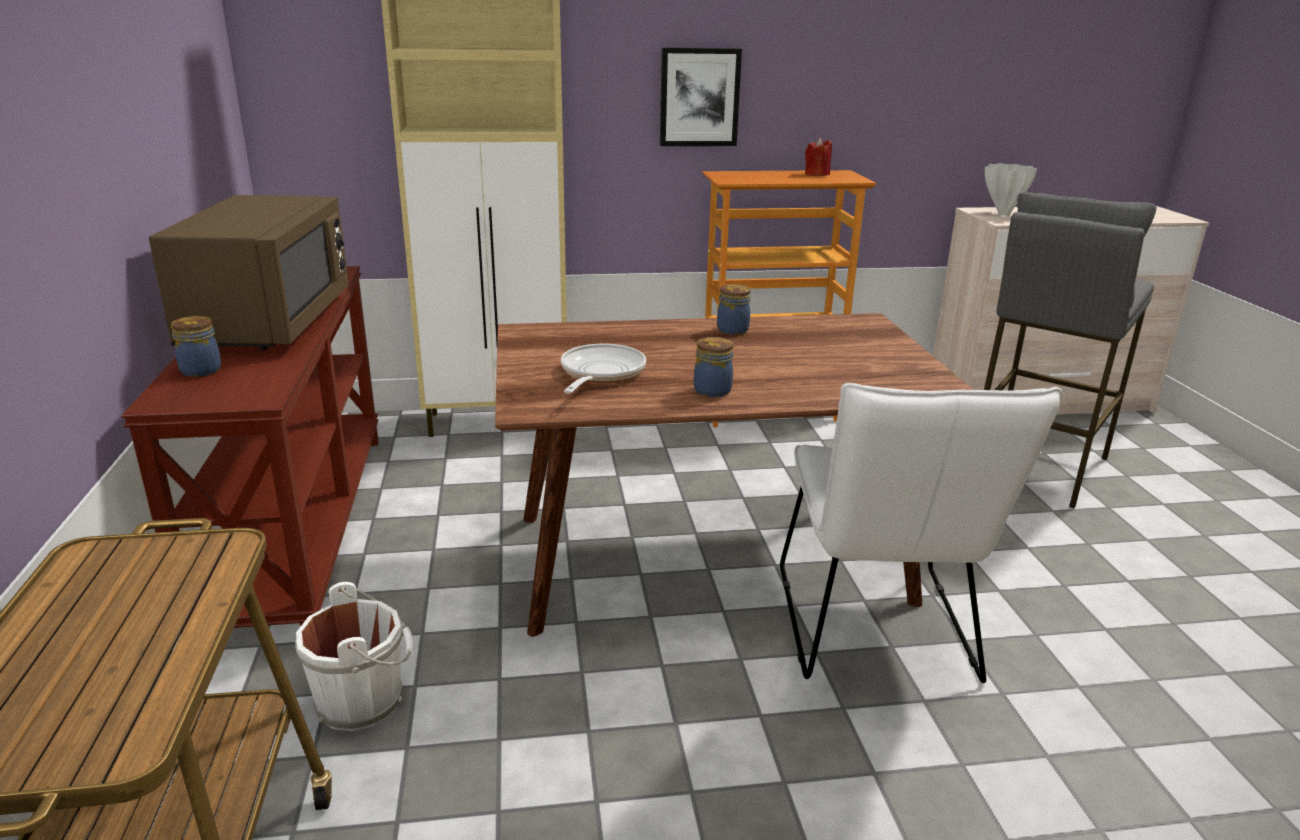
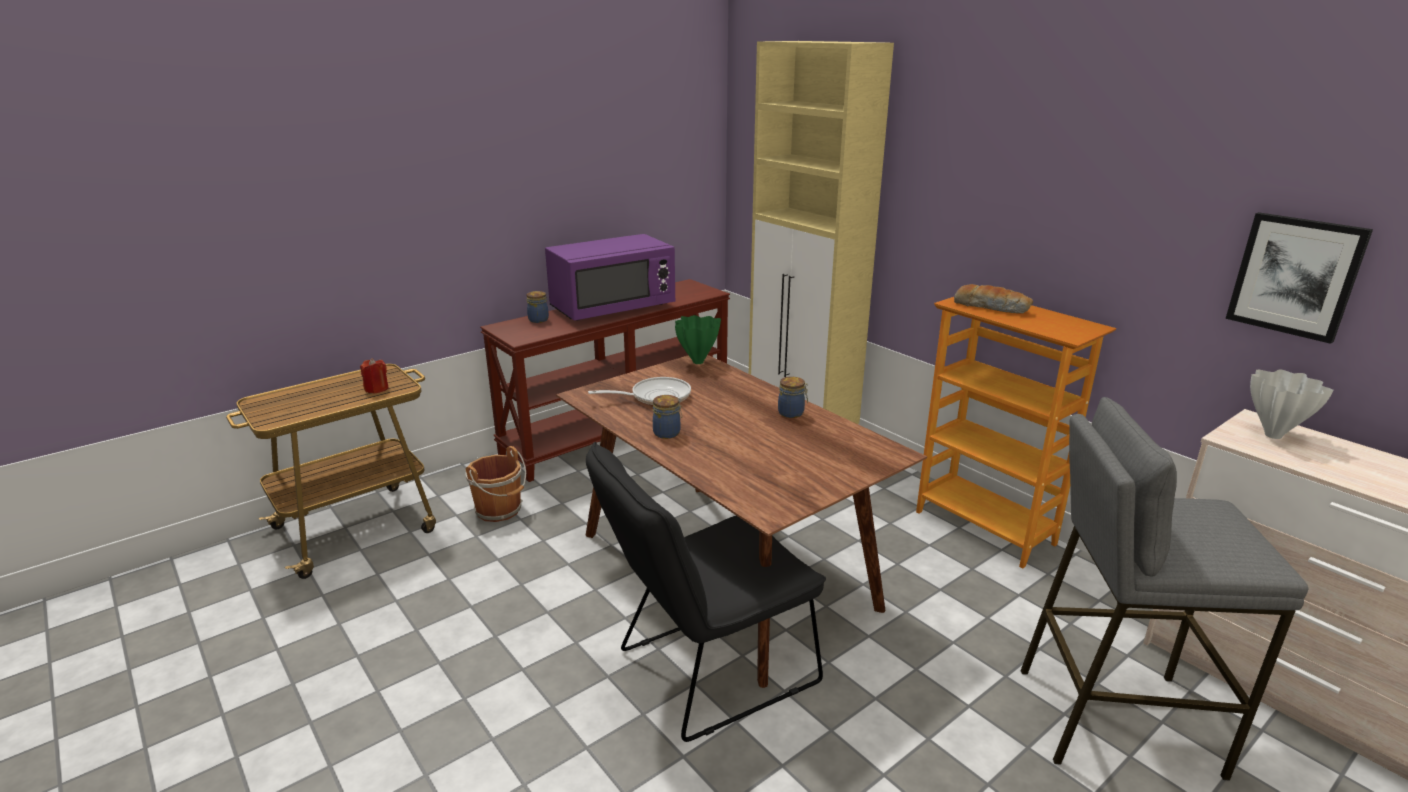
camera: 60 degrees right, 0 degrees up
(269, 322) = (613, 308): brown microwave -> purple microwave
(364, 700) = (500, 510): white bucket -> brown bucket
(529, 332) = (697, 362): none -> green vase
(699, 97) = (985, 224): picture -> picture (1295, 276)
(757, 177) = (991, 307): none -> bread
(816, 174) = (1057, 321): red candle -> red candle (376, 389)
(876, 632) = (706, 671): white chair -> black chair

